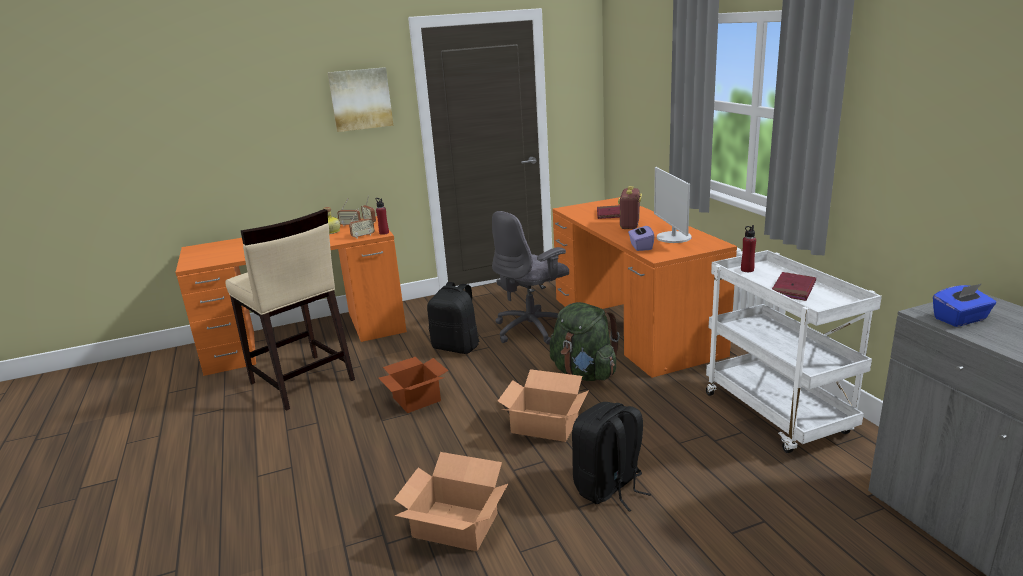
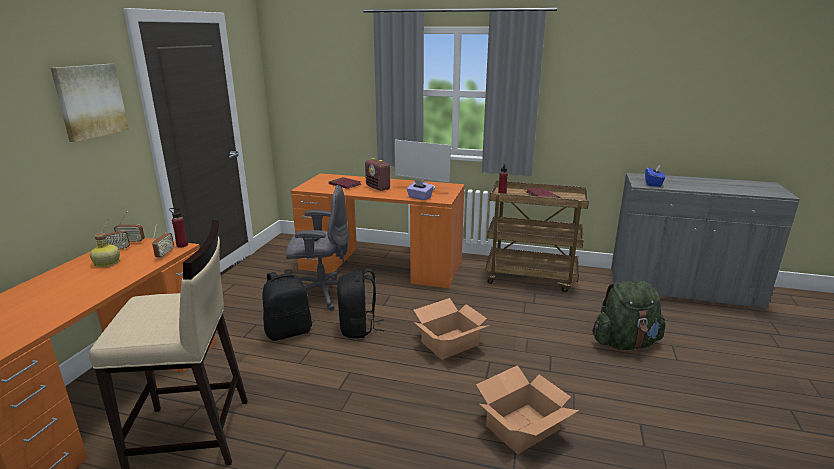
camera: 55 degrees left, 0 degrees up
(417, 398) = (334, 380): cardboard box -> none
(532, 329) = (321, 294): grey office chair -> grey office chair turned 90 degrees counterclockwise
(584, 373) = (411, 304): green backpack -> green backpack (625, 343)
(609, 488) = (542, 352): black backpack -> black backpack (359, 328)
(778, 415) = (531, 277): white cart -> brown cart

